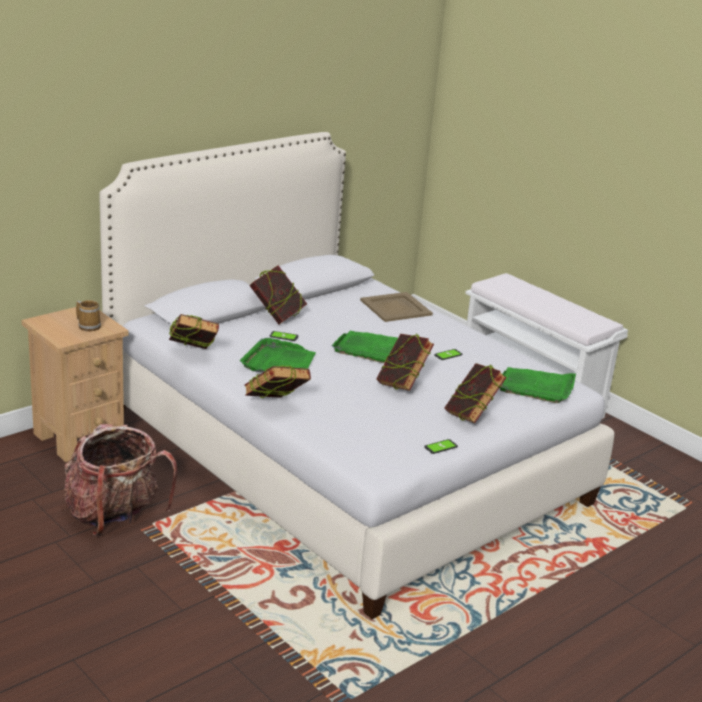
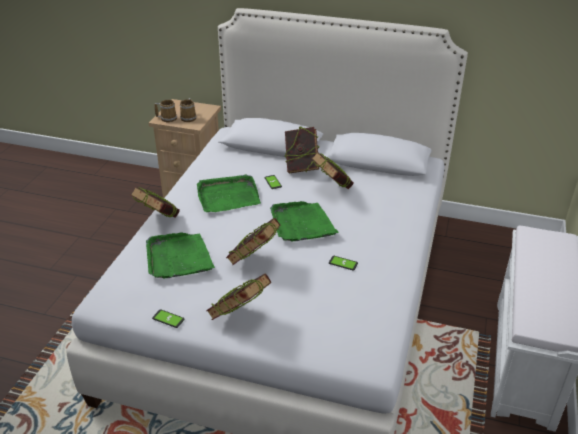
camera: 60 degrees right, 10 degrees up
(68, 336) = (167, 118): none -> mug
(115, 516) = (122, 243): backpack -> none
(193, 355) = (199, 164): book -> book (332, 189)
(395, 307) = (395, 206): beige tray -> none
(536, 387) = (344, 335): green tray -> green tray (178, 258)

